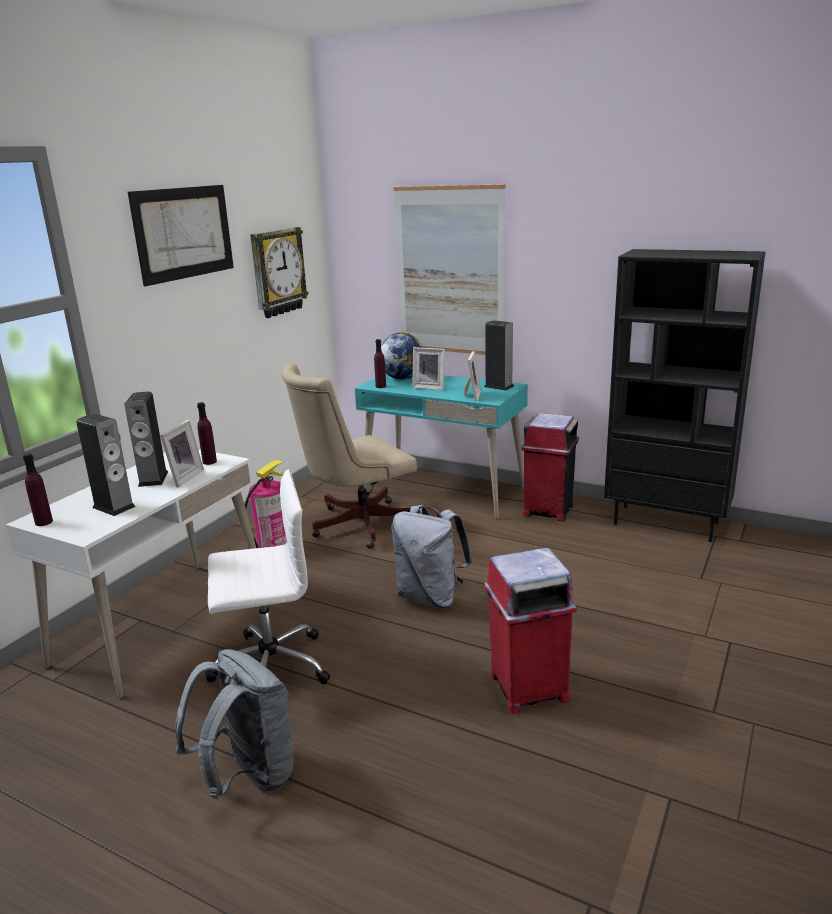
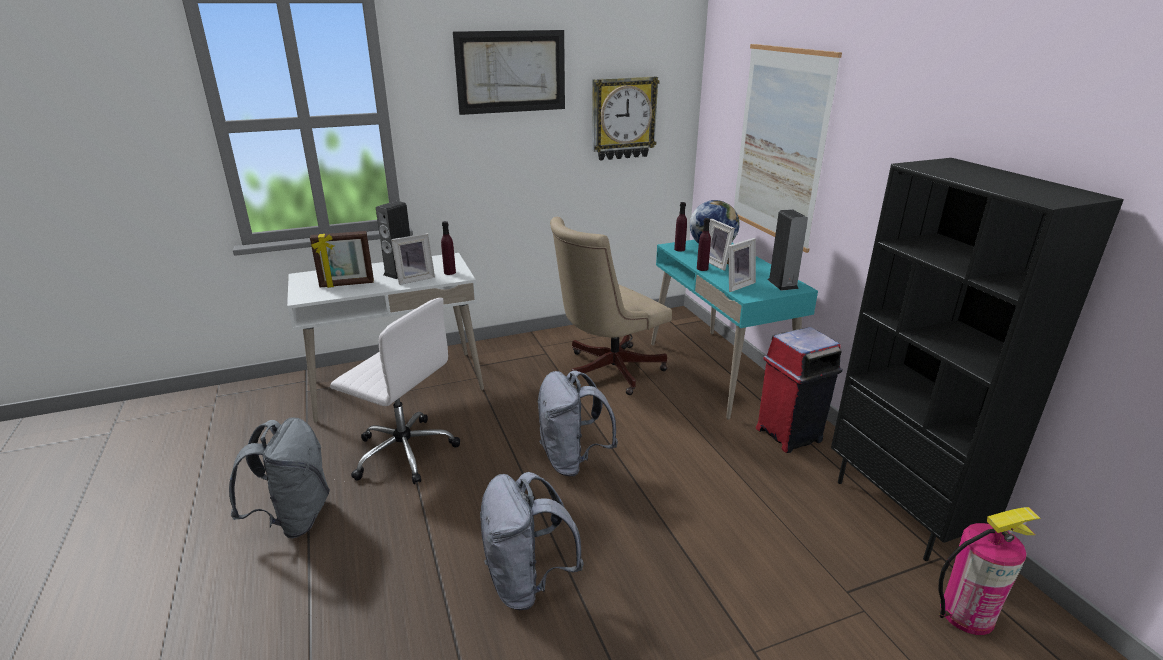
camera: 40 degrees right, 5 degrees up
(44, 522) = (303, 280): purple bottle -> purple bottle (702, 268)
(114, 507) = (347, 284): speaker -> picture frame
(273, 546) = (530, 360): fire extinguisher -> fire extinguisher (966, 613)
(356, 525) = (607, 371): beige office chair -> beige office chair turned 45 degrees counterclockwise
(527, 688) = (527, 582): red trash can -> grey backpack

